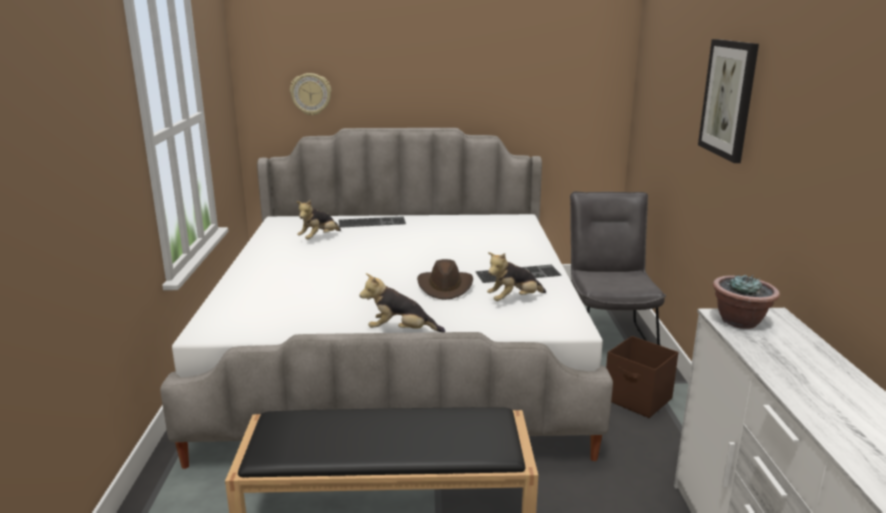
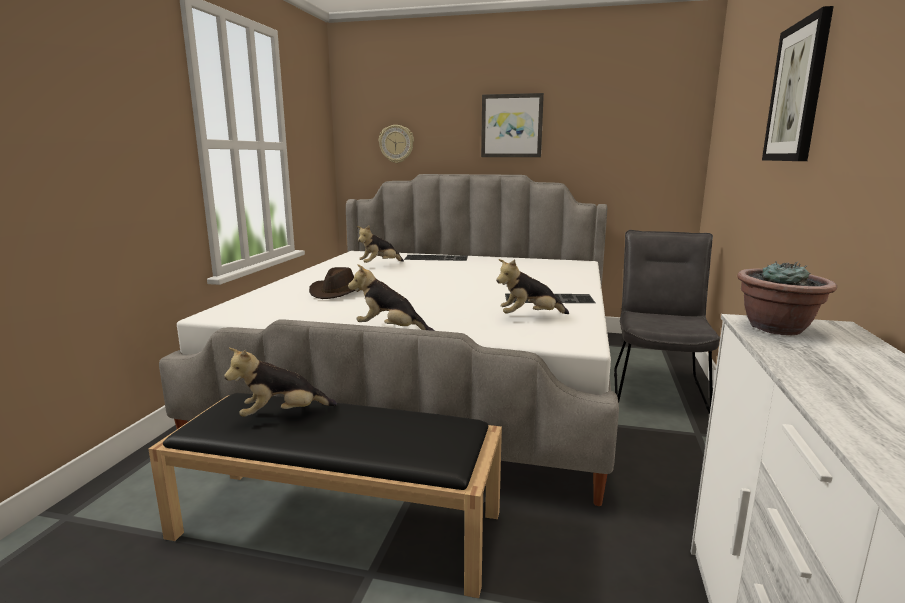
camera: 15 degrees right, 5 degrees down
(333, 429) = (282, 415): none -> plush toy
(439, 75) = (511, 126): none -> picture
(445, 287) = (466, 302): brown hat -> brown hat (338, 292)
(638, 399) = (674, 449): brown storage box -> none

